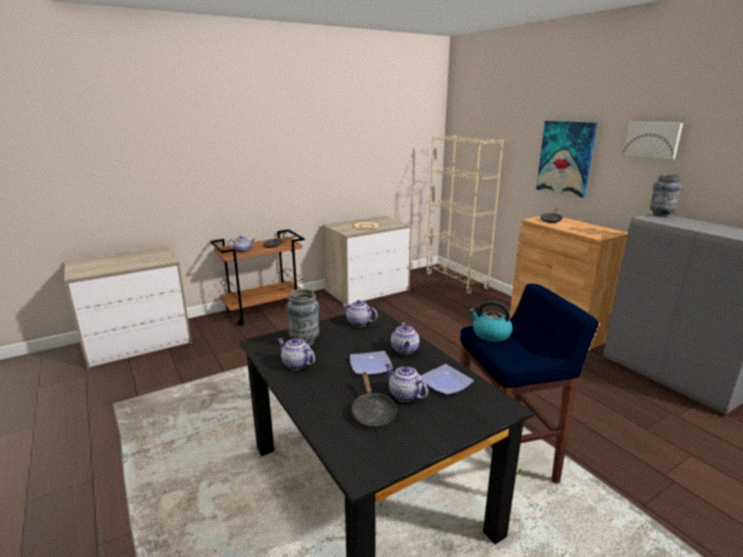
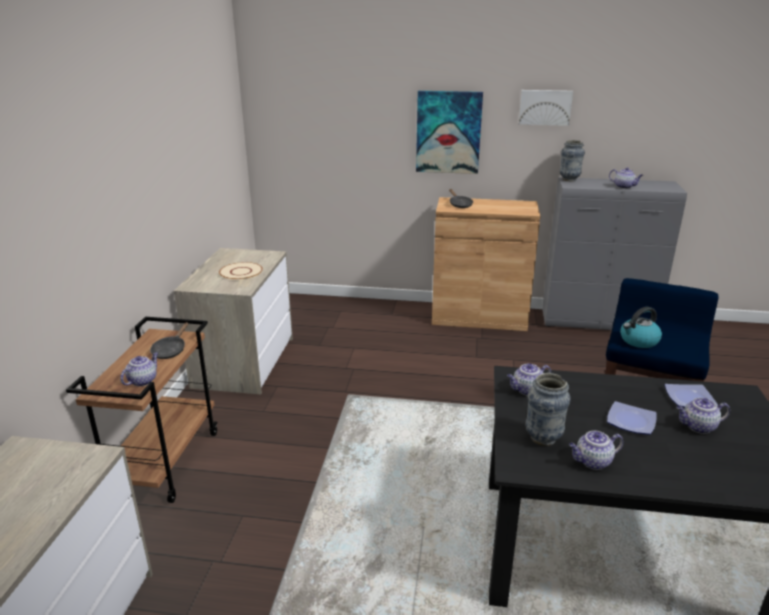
camera: 50 degrees left, 5 degrees up
(372, 412) = (719, 454): black frying pan -> none
(405, 350) = (613, 391): teapot -> teapot (624, 187)
(456, 281) = (319, 305): beige bookcase -> none

